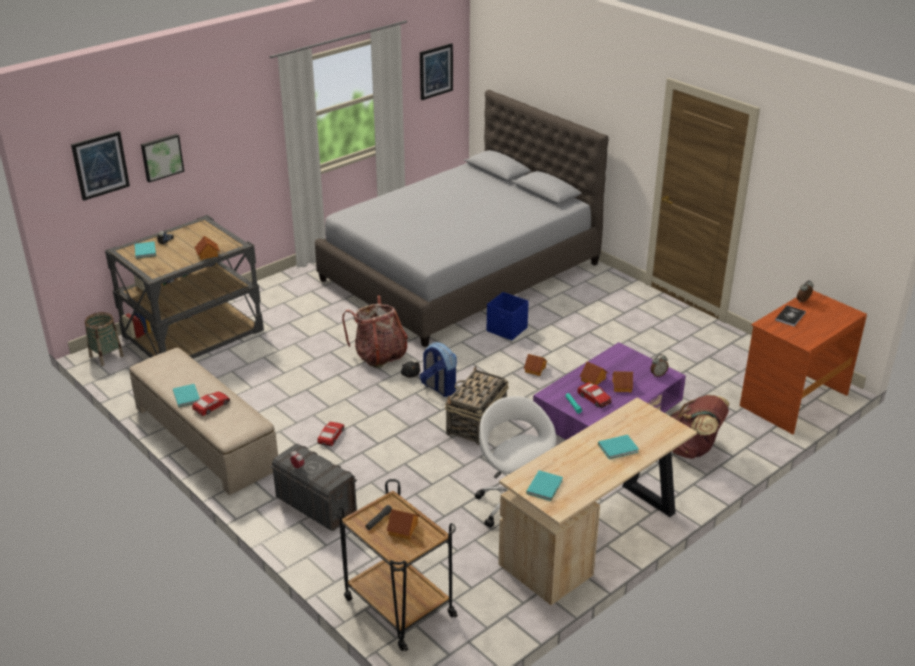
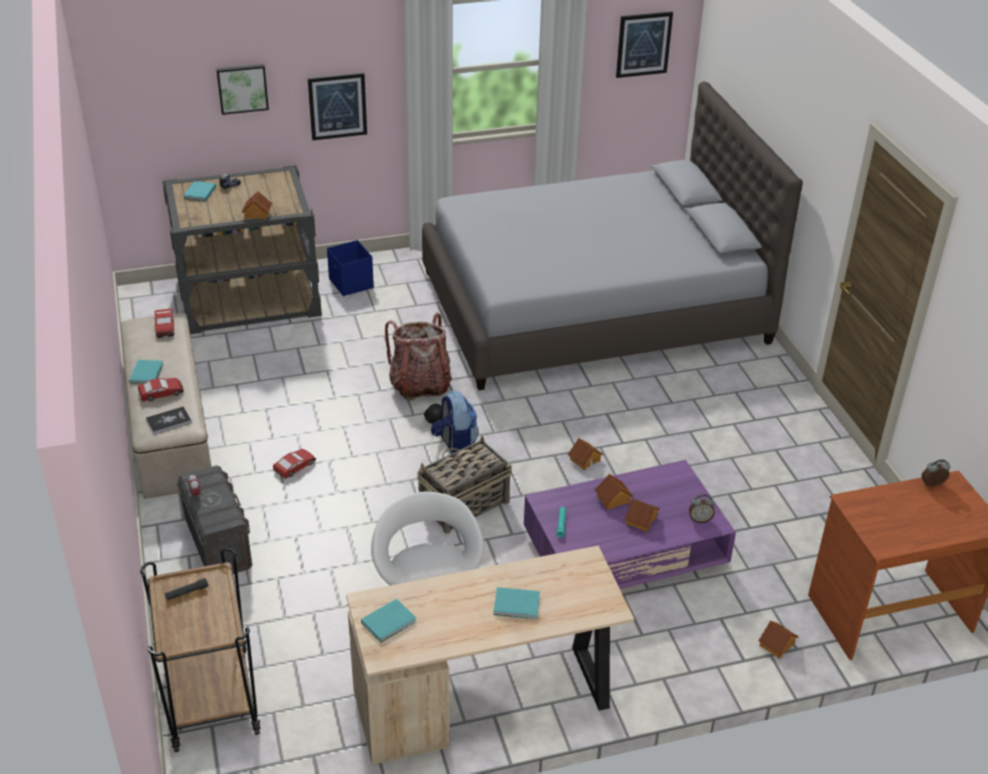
camera: 25 degrees right, 5 degrees up
(100, 165) = (163, 84): picture -> picture (337, 106)
(106, 356) = (146, 298): basket -> none
(403, 529) = (203, 613): toy house -> toy house (777, 645)
(507, 330) = (591, 398): blue storage box -> blue storage box (351, 284)
(594, 398) = (593, 525): toy car -> toy car (165, 327)
(692, 449) = (698, 632): brown backpack -> none
(790, 316) = (893, 501): book -> book (169, 421)

